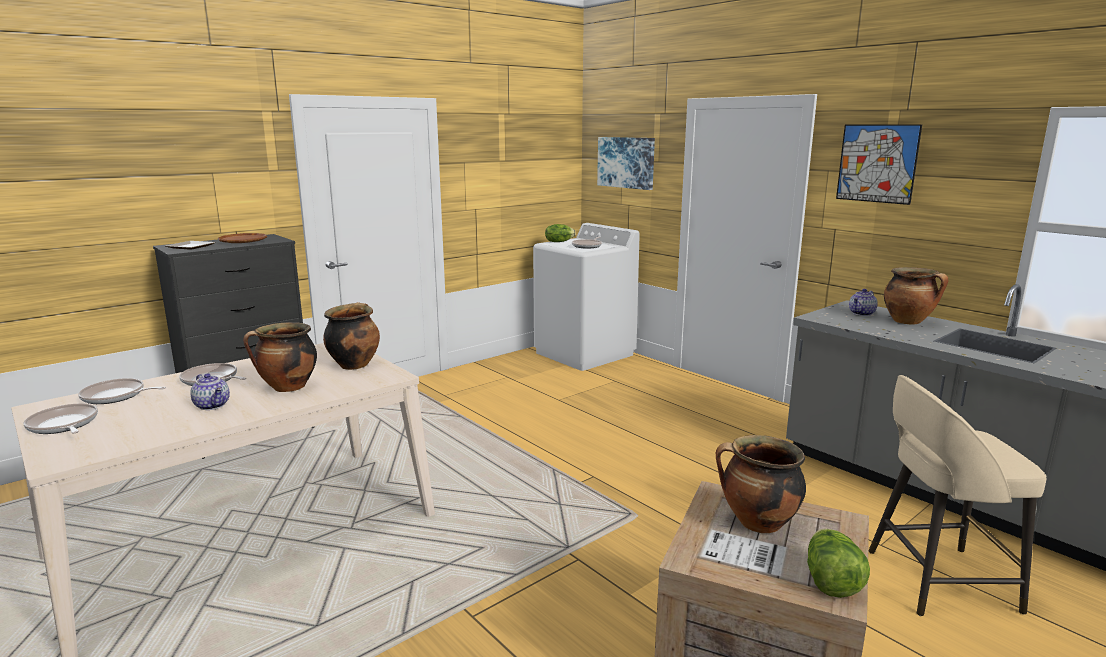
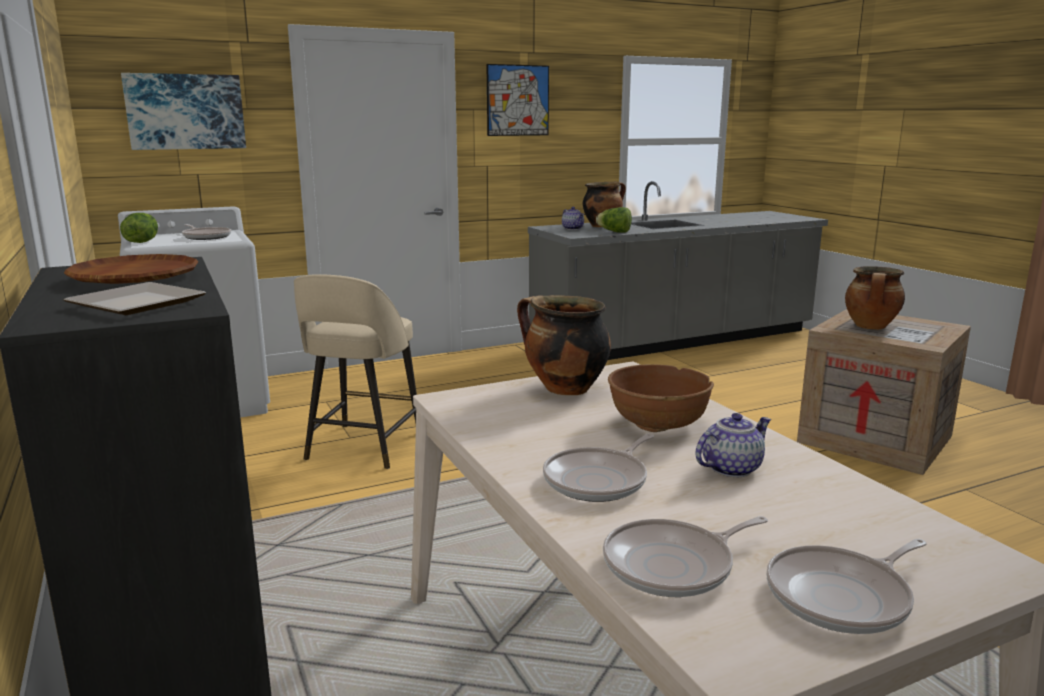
camera: 75 degrees left, 0 degrees up
(116, 396) = (673, 566): frying pan -> frying pan turned 45 degrees clockwise
(287, 388) = (657, 424): cooking pot -> brown bowl
(830, 581) = (934, 324): lettuce -> lettuce (614, 232)
(936, 580) = (755, 372): beige stool -> beige stool (363, 448)

